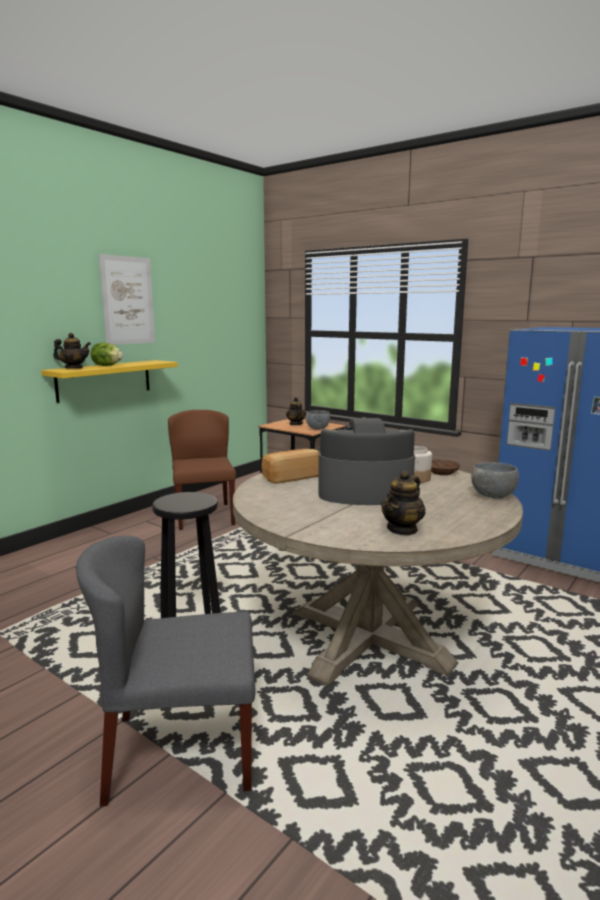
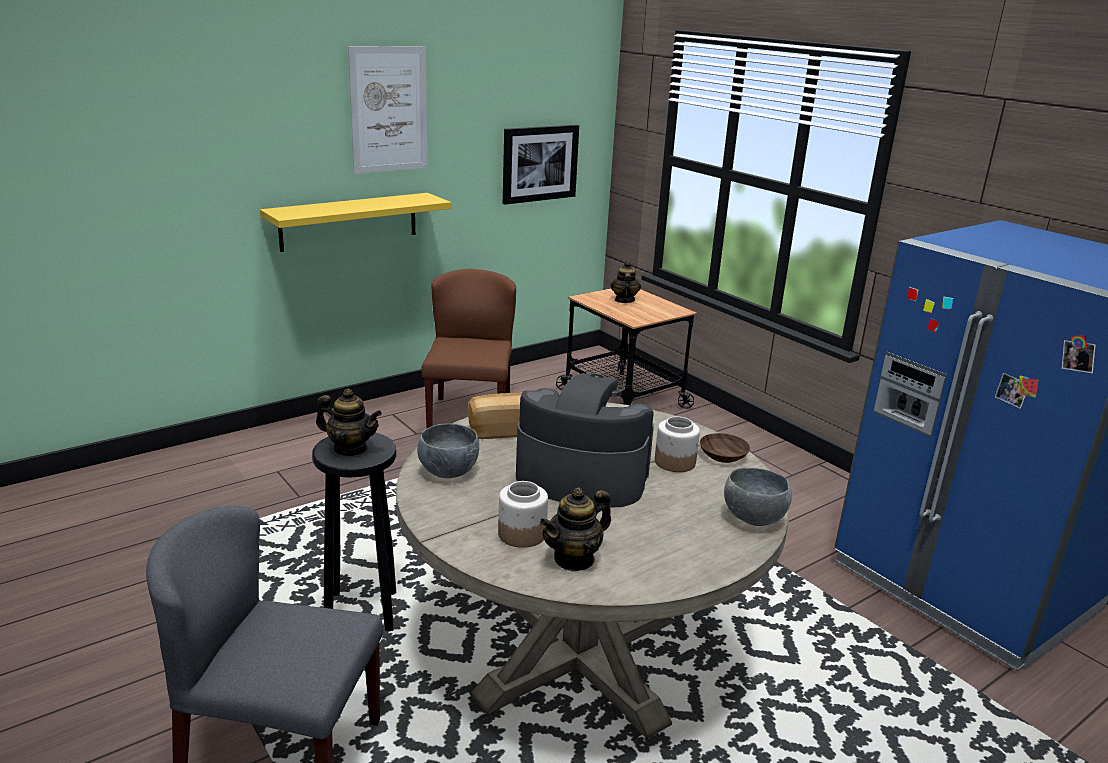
camera: 15 degrees right, 10 degrees up
(74, 368) = (301, 210): teapot -> teapot (350, 449)
(107, 366) = (348, 206): lettuce -> none
(224, 342) = (539, 163): none -> picture
(317, 428) = (648, 315): grey bowl -> grey bowl (448, 472)
(353, 523) = (521, 534): none -> jar

